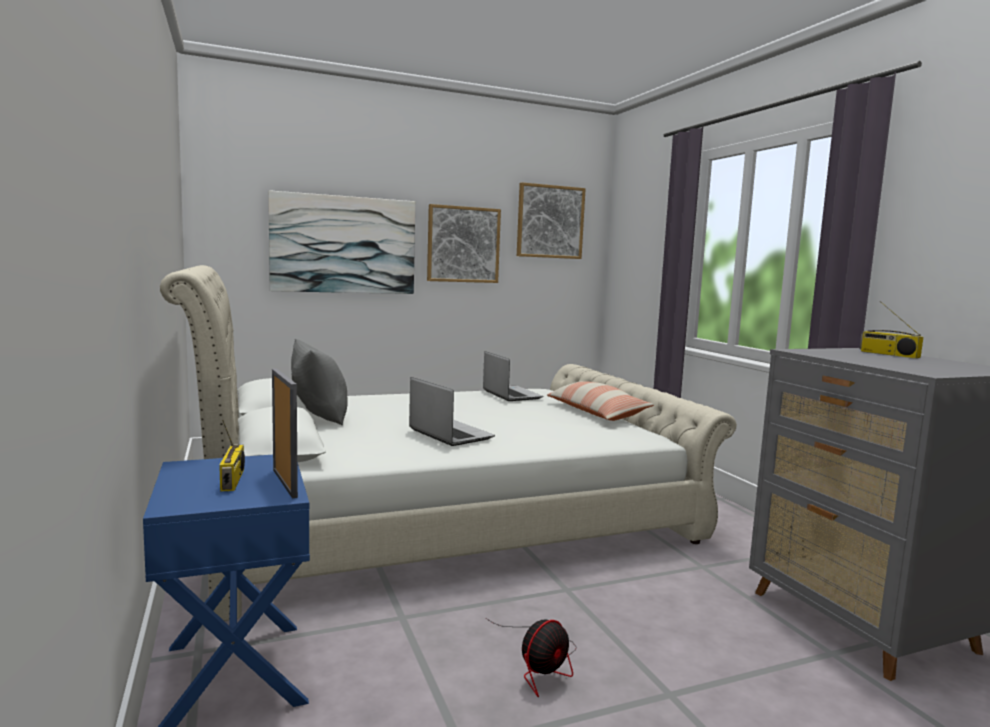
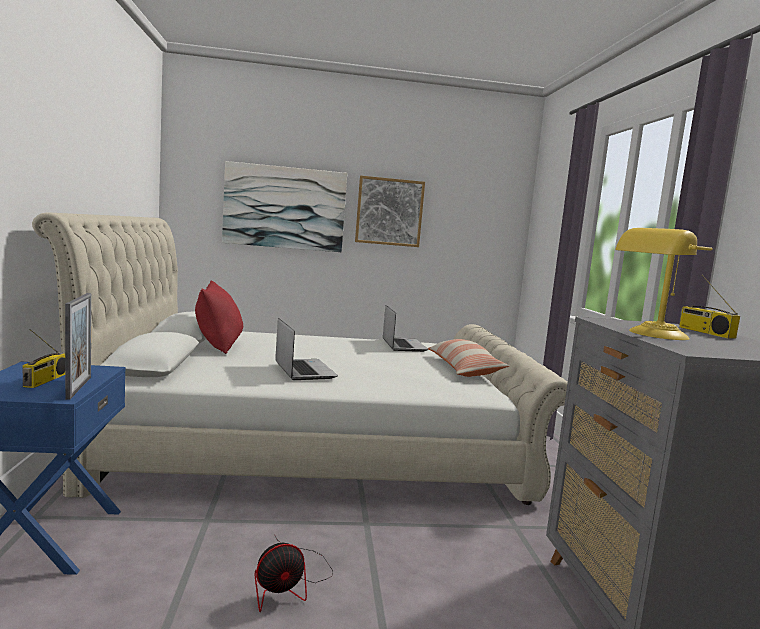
camera: 15 degrees right, 0 degrees up
(320, 417) = (218, 346): grey pillow -> red pillow
(550, 222) = (473, 194): picture -> none
(866, 361) = (652, 335): none -> yellow table lamp

